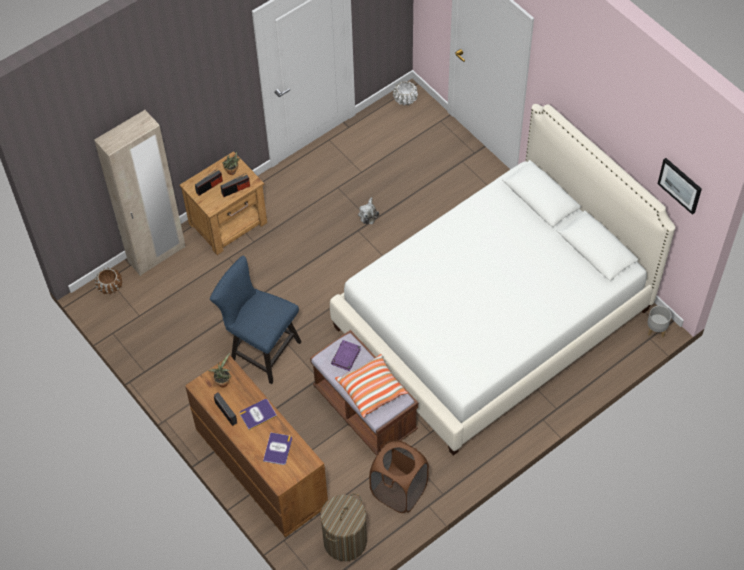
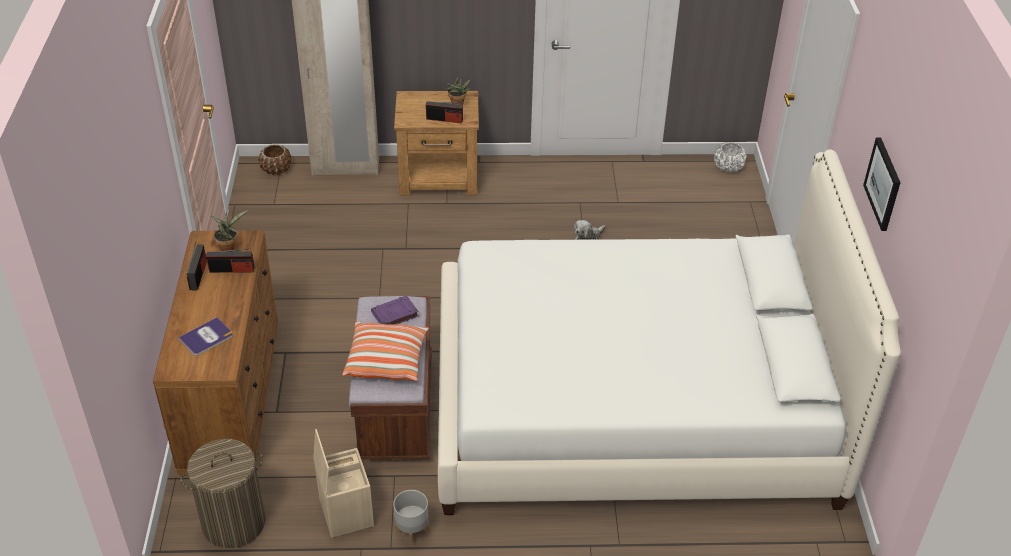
camera: 35 degrees right, 15 degrees down
(209, 186) = (422, 105): radio -> radio (232, 269)
(257, 414) = (226, 295): book -> none
(261, 350) = (352, 293): blue chair -> none
(398, 491) = (345, 511): brown laundry basket -> beige storage box
(655, 330) = (833, 537): grey planter -> grey planter (411, 531)
(680, 185) = (928, 281): picture -> picture (883, 183)

